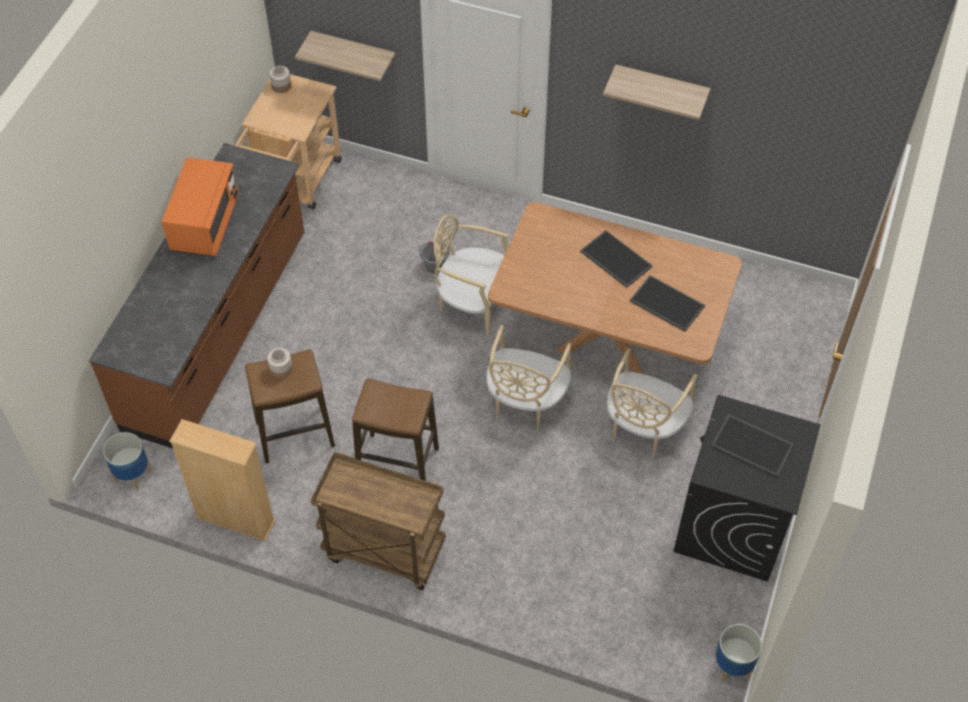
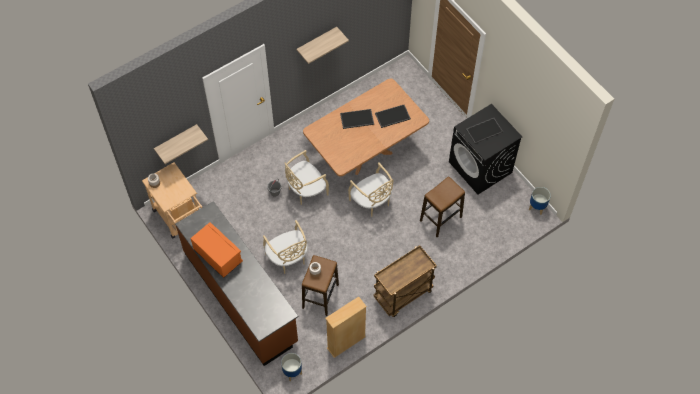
camera: 55 degrees left, 5 degrees up
(398, 462) = (364, 265): stool -> stool (440, 219)
(643, 428) = (416, 168): beige chair -> beige chair (288, 258)

